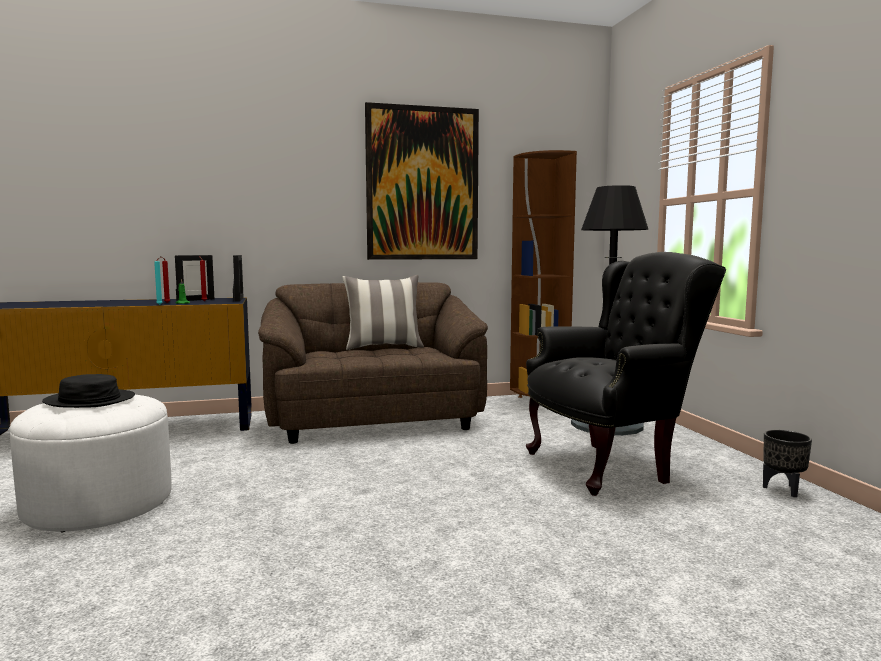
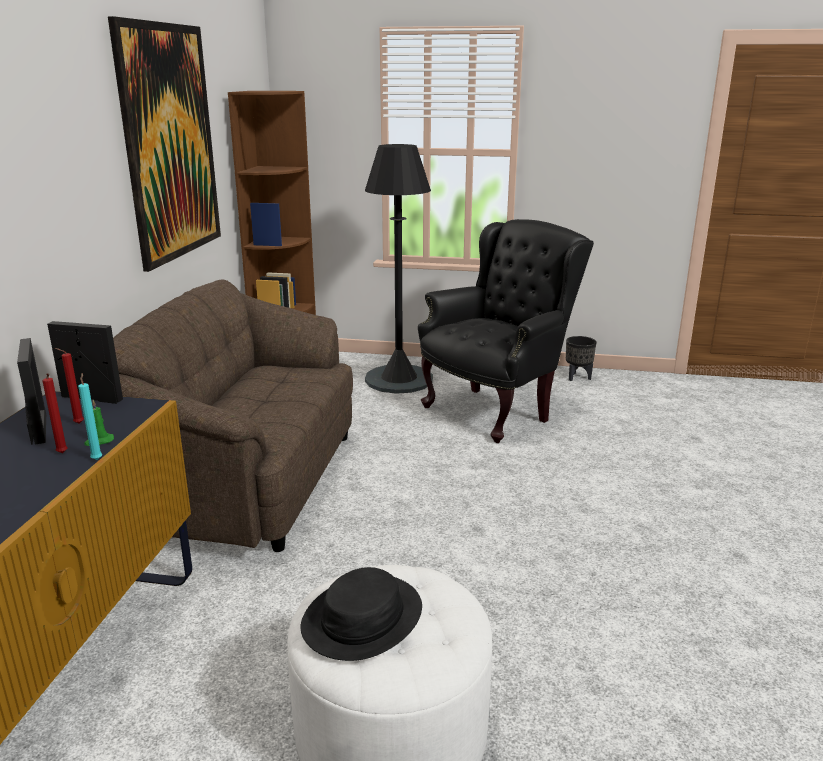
camera: 65 degrees left, 15 degrees up
(383, 347) = (230, 386): pillow -> none
(610, 465) = (496, 410): black armchair -> black armchair turned 45 degrees clockwise

